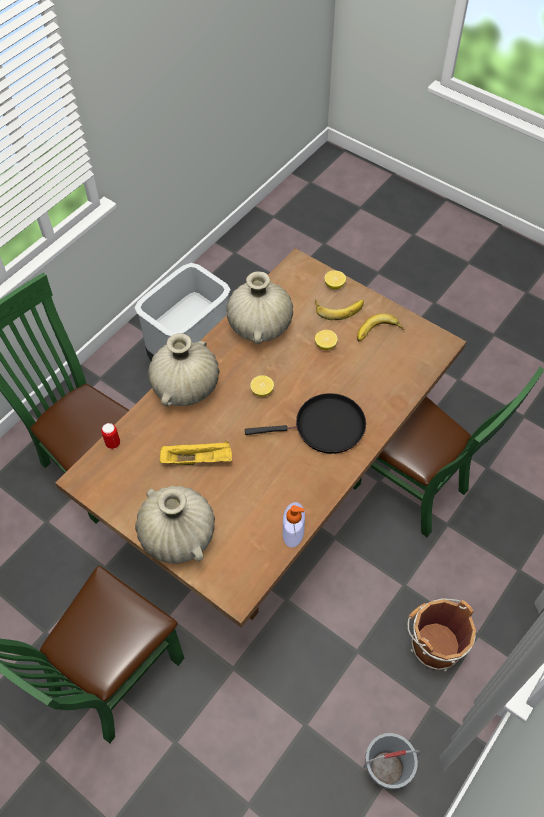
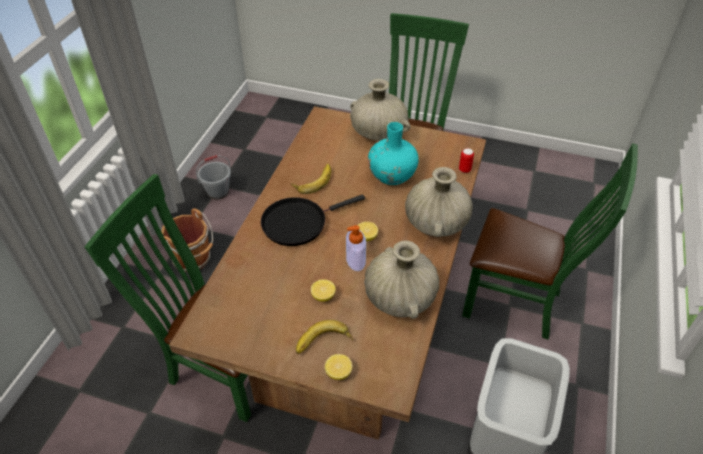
camera: 160 degrees right, 10 degrees down
(198, 459) = (392, 176): yellow tray -> turquoise vase
(293, 532) = (298, 152): soap dispenser -> soap dispenser (355, 260)
(378, 333) = (270, 325): banana -> banana (313, 180)

